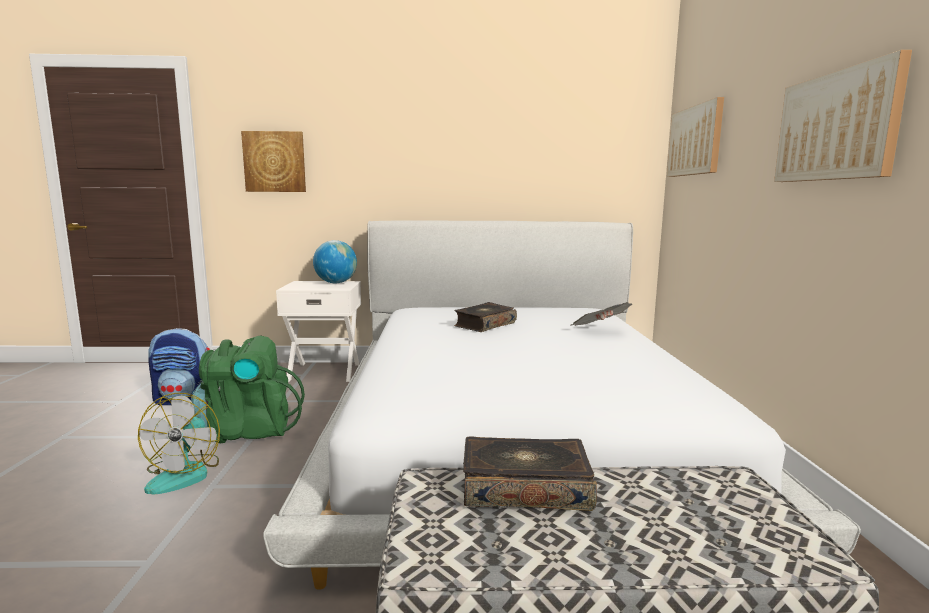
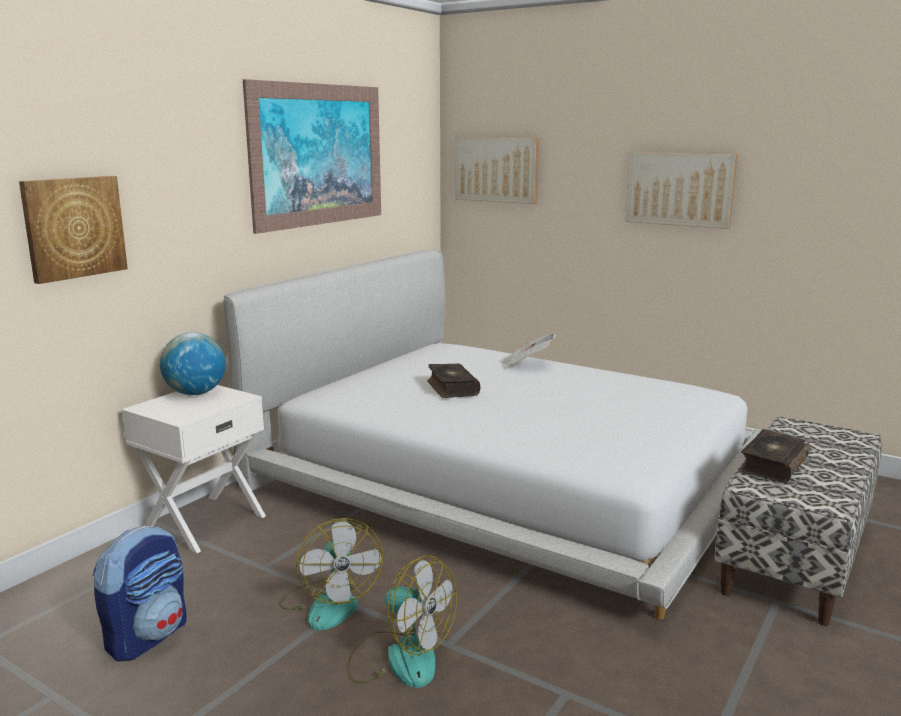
camera: 55 degrees left, 5 degrees up
(248, 431) = (329, 603): green backpack -> fan
(493, 127) = (318, 155): none -> picture

